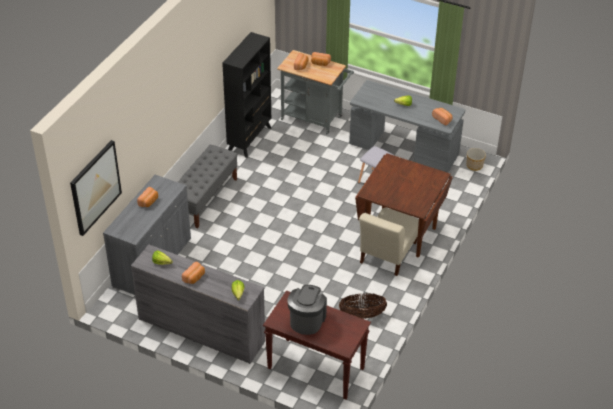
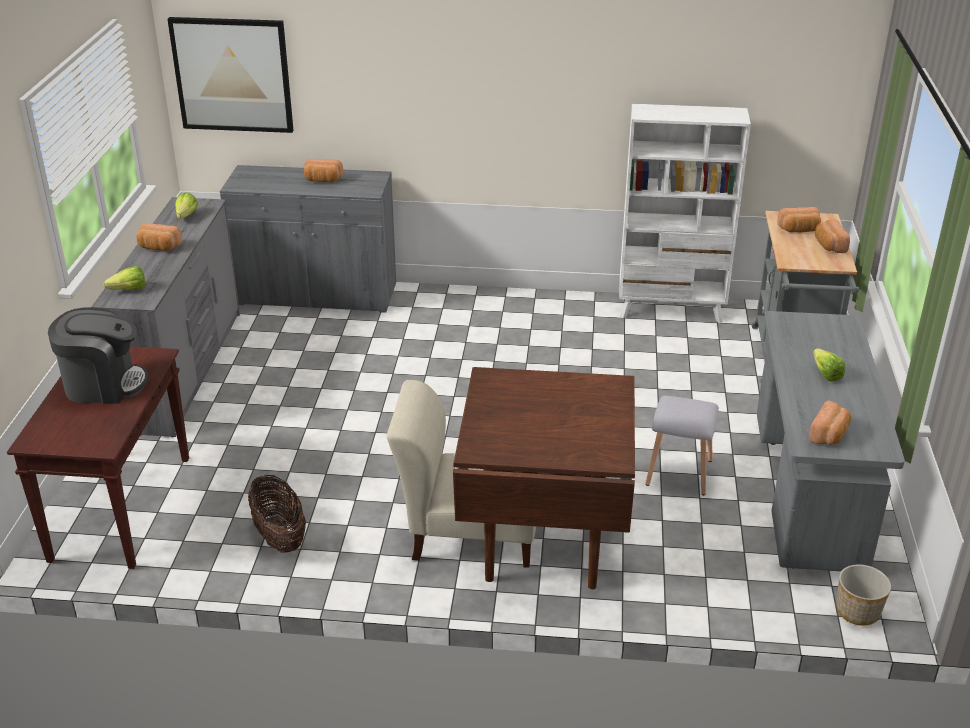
camera: 70 degrees right, 10 degrees down
(205, 198) = (490, 304): grey bench -> none
(250, 139) = (671, 310): black bookcase -> white bookcase

